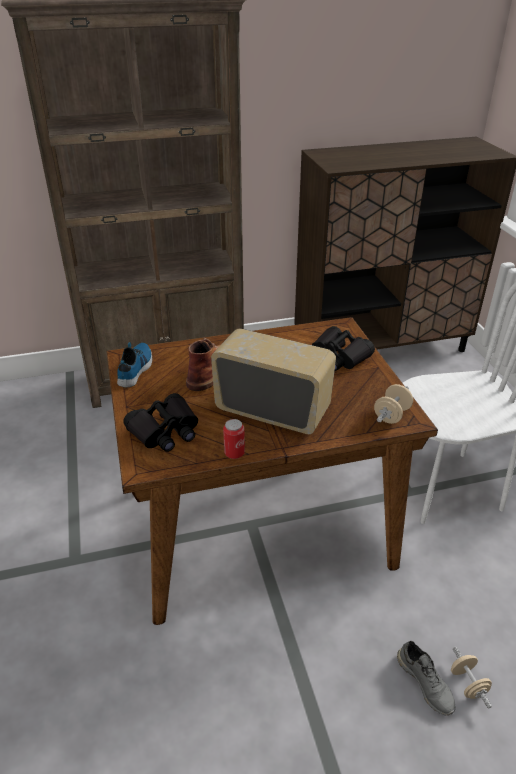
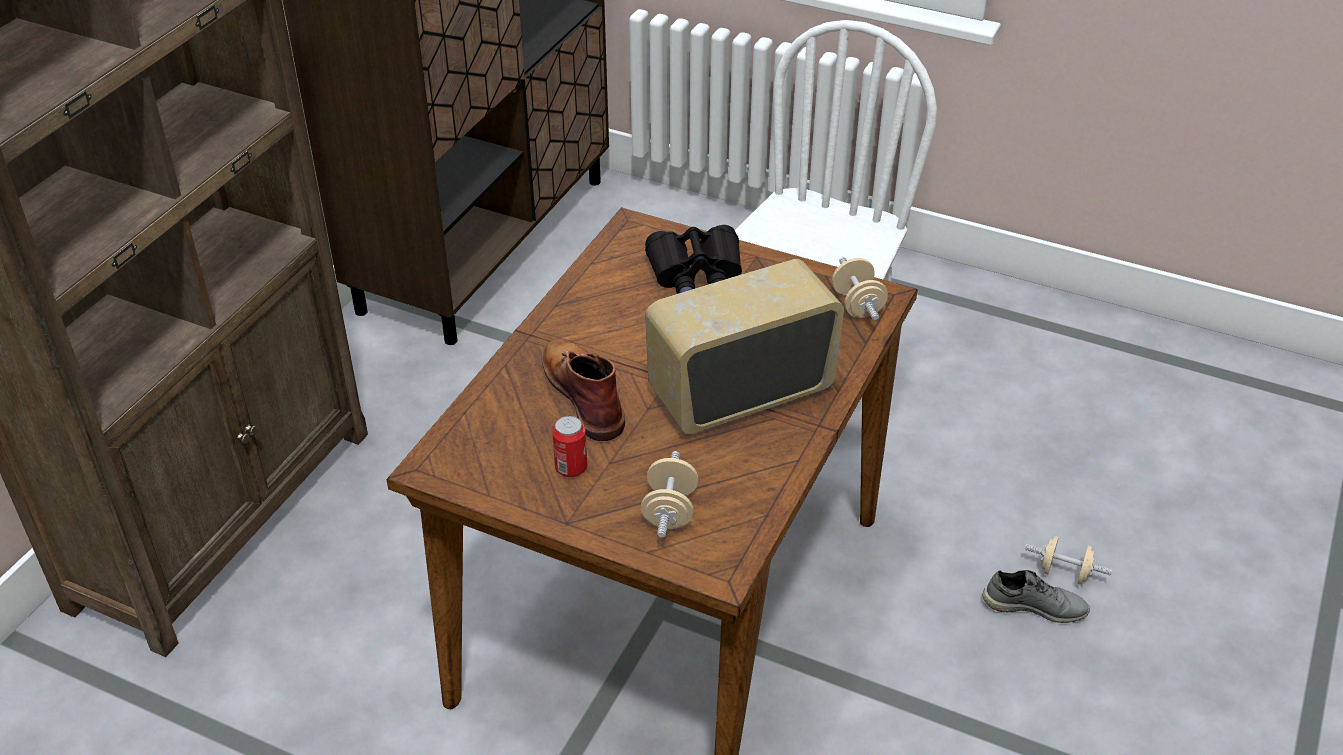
camera: 50 degrees left, 5 degrees up
(136, 368) = (482, 469): shoe -> none
(165, 431) = (670, 511): black binoculars -> beige dumbbell
(234, 453) = (785, 471): can -> can (571, 468)

